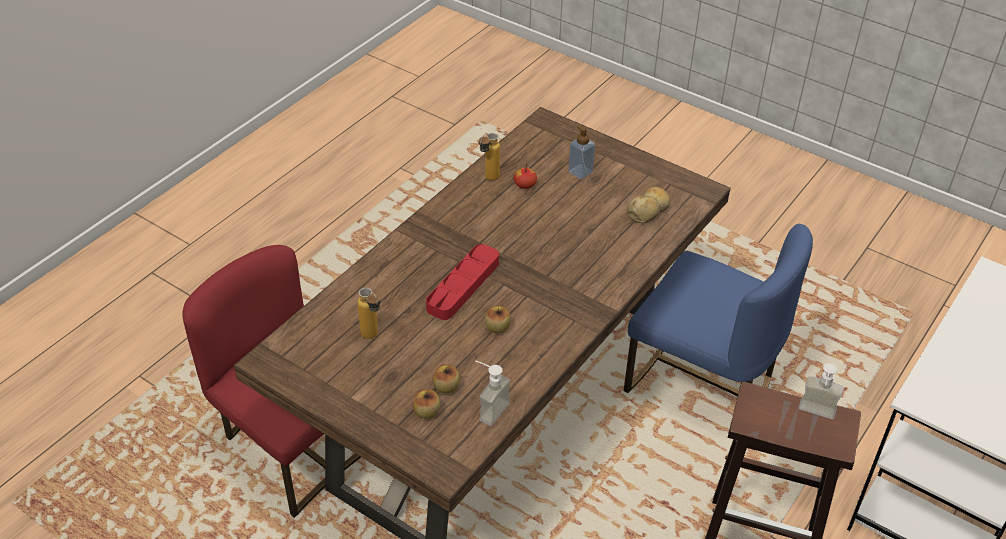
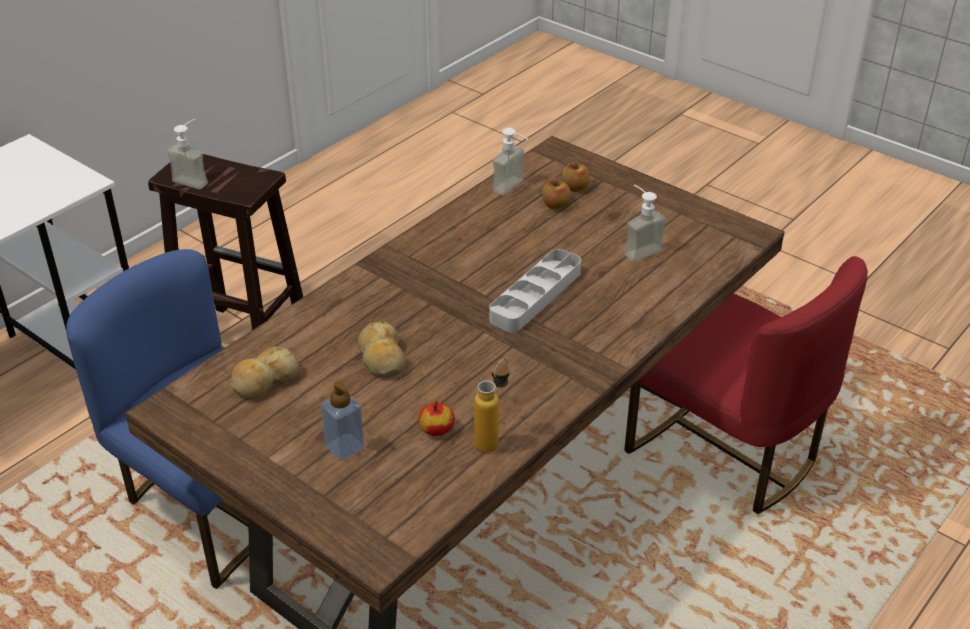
camera: 175 degrees left, 5 degrees down
(373, 337) = (638, 248): bottle -> soap dispenser
(463, 285) = (535, 296): red tray -> grey tray
(497, 328) = (498, 252): apple -> none
(573, 229) = (382, 358): none -> bread

